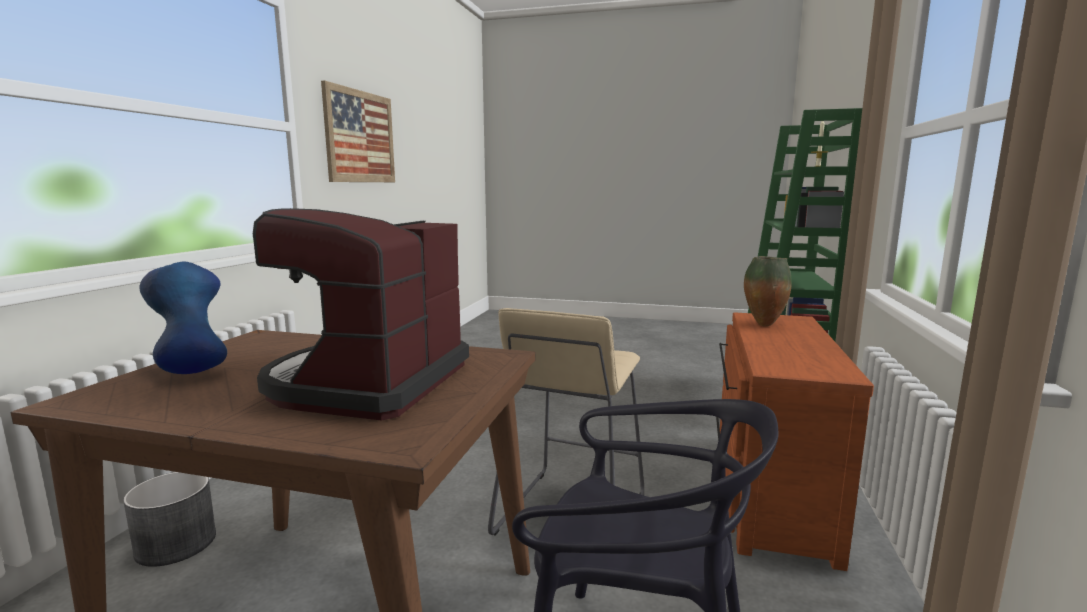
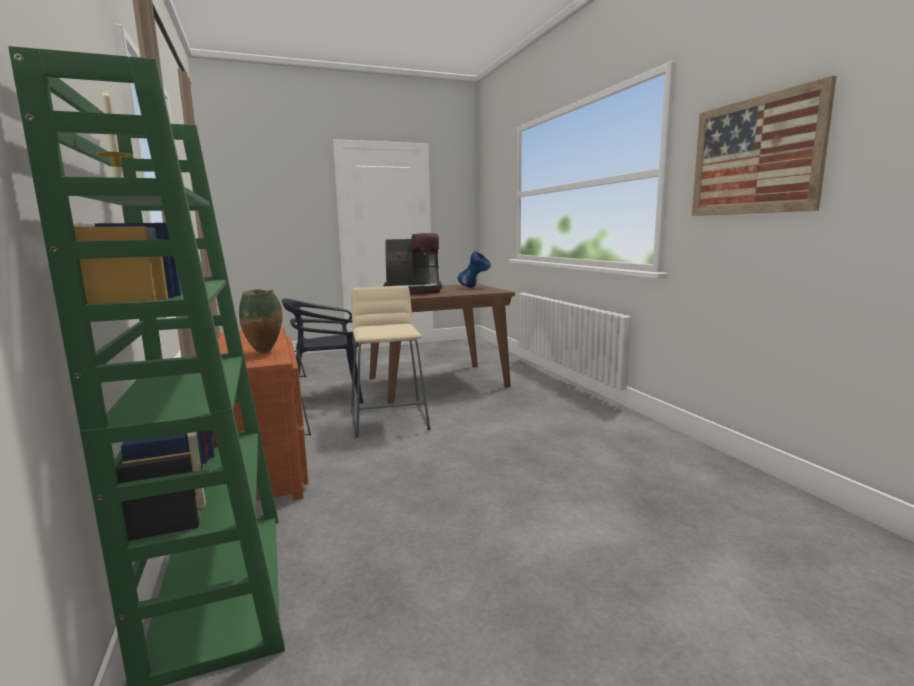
camera: 145 degrees right, 0 degrees up
(175, 544) = (530, 376): grey planter -> none
(368, 383) = (413, 291): coffee machine -> coffee machine turned 105 degrees clockwise

